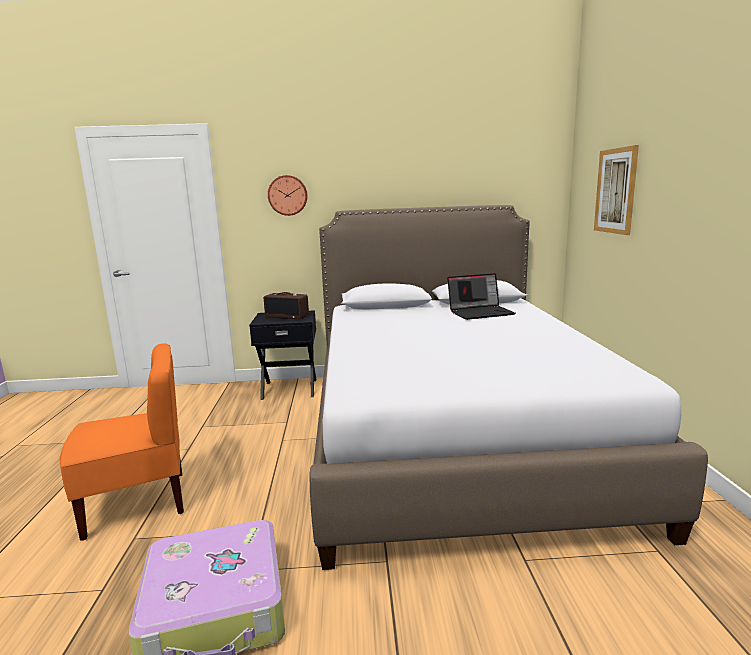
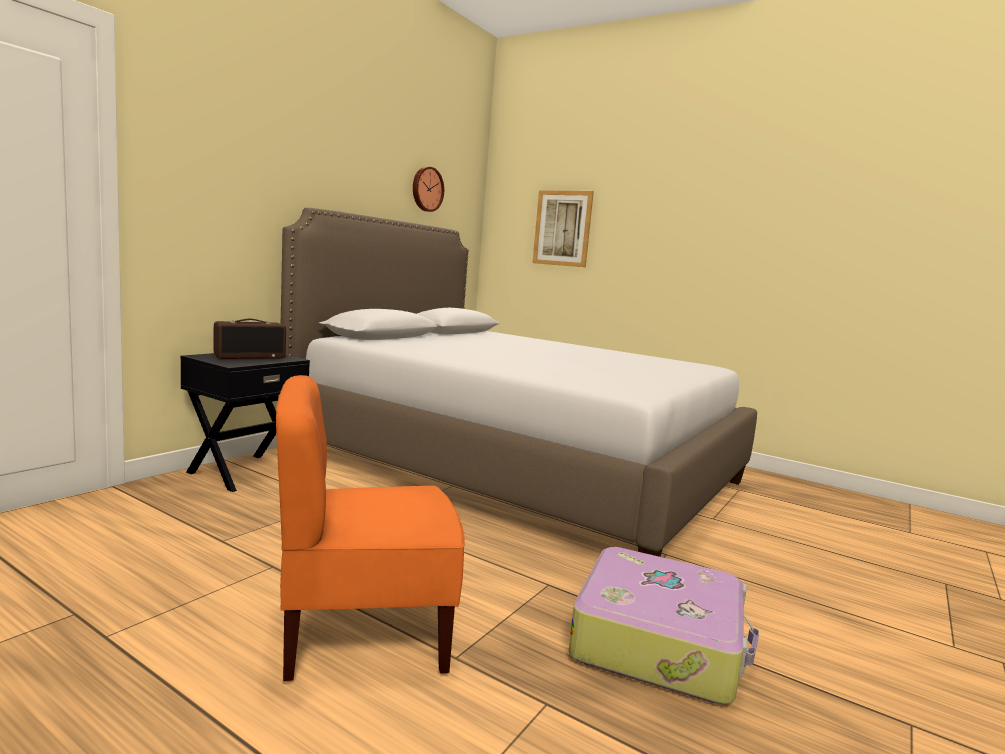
camera: 55 degrees left, 5 degrees down
(137, 503) = (363, 635): orange chair -> orange chair turned 120 degrees counterclockwise
(287, 195) = (233, 171): wall clock -> wall clock (426, 189)
(481, 312) = (492, 338): laptop -> none

